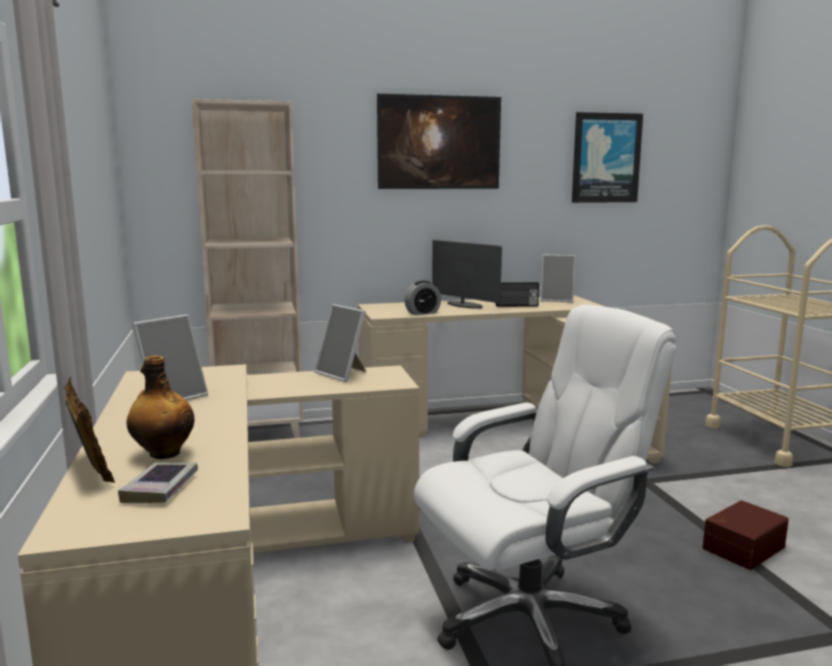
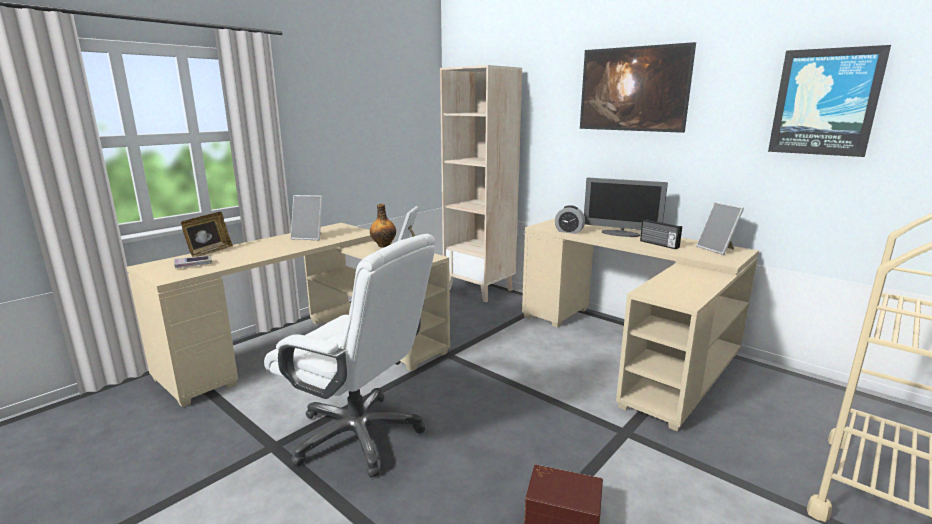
camera: 55 degrees right, 5 degrees up
(163, 453) = (233, 255): bottle -> bottle (384, 245)
(464, 305) = (620, 234): monitor -> monitor turned 105 degrees clockwise

